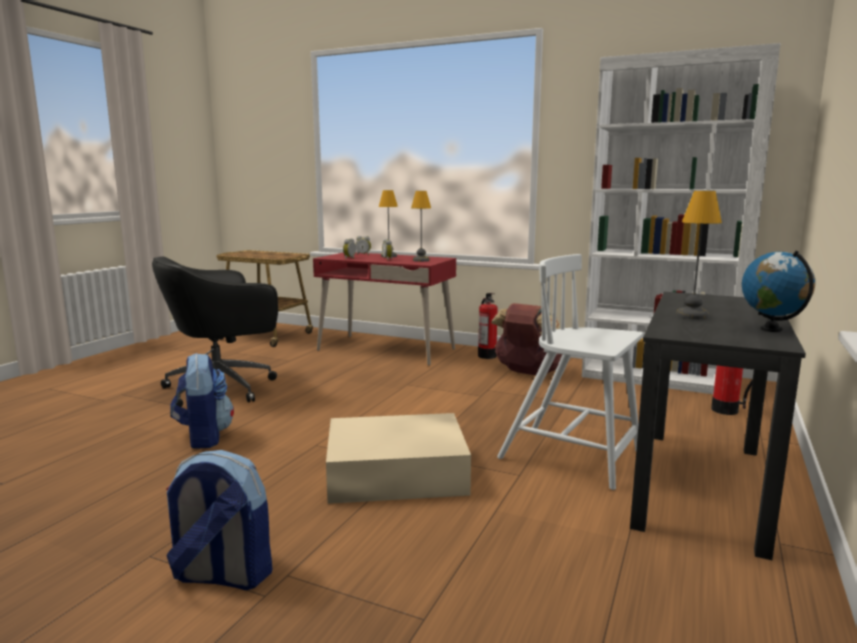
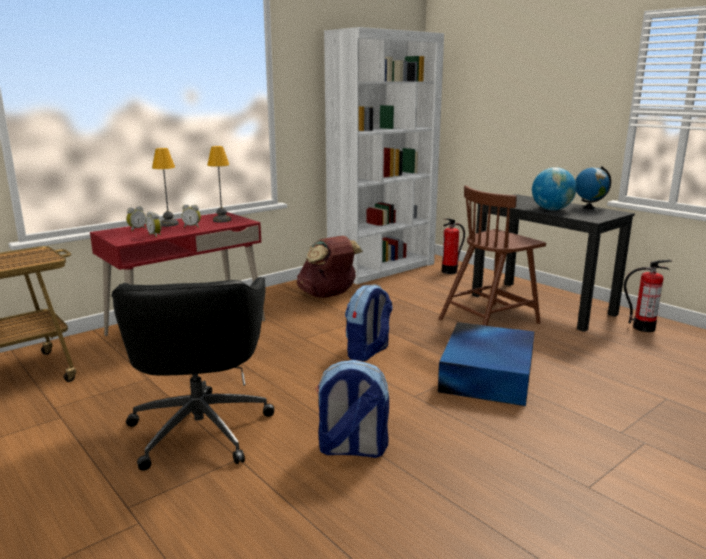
camera: 65 degrees left, 5 degrees up
(222, 575) = (620, 456): backpack -> backpack (368, 352)
(398, 473) = (488, 374): beige storage box -> blue storage box
(487, 356) = (268, 297): fire extinguisher -> fire extinguisher (643, 328)
(572, 456) = (490, 320): white chair -> brown chair
(693, 315) = (551, 209): table lamp -> globe

